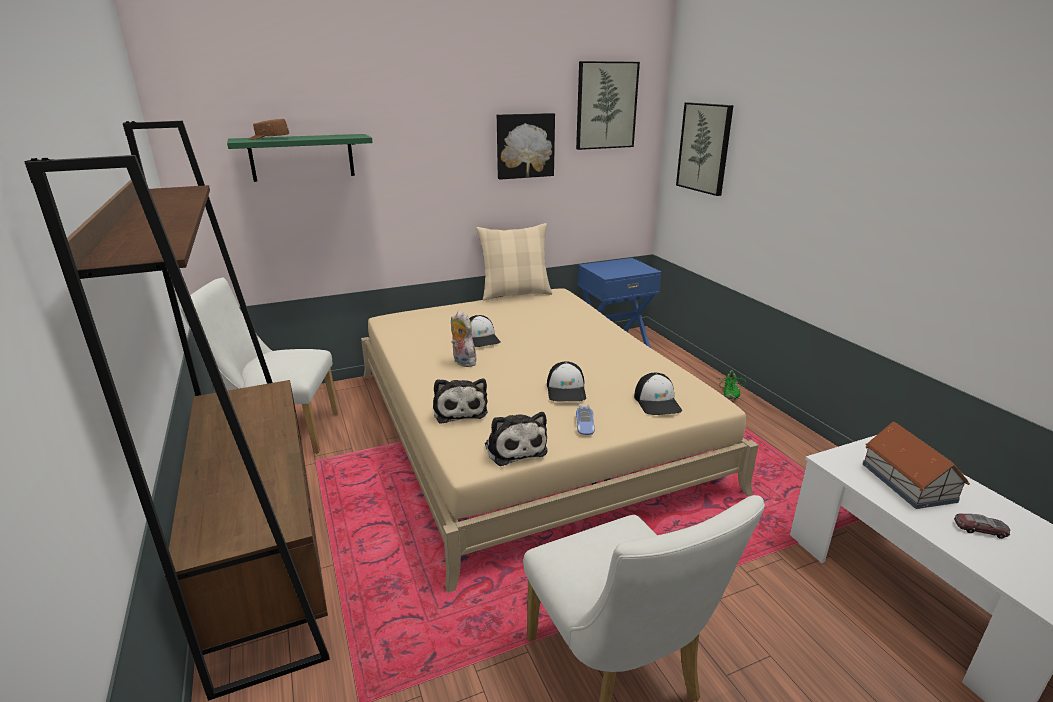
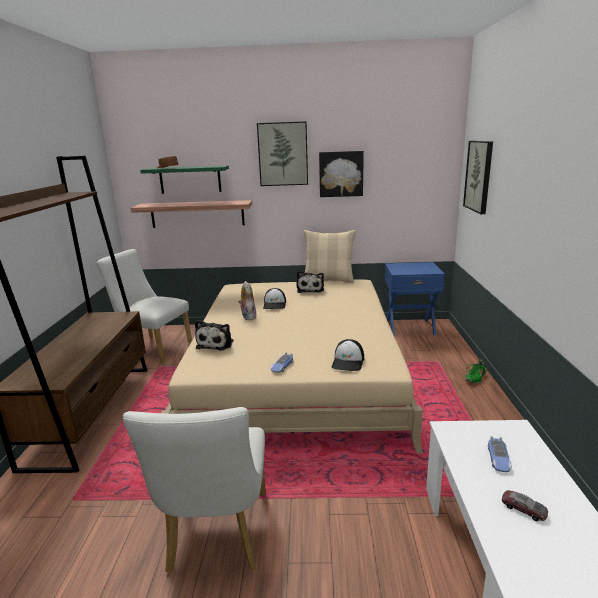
camera: 25 degrees right, 5 degrees down
(316, 212) = (197, 214): none -> shelf
(514, 447) = (223, 371): plush toy -> plush toy (310, 289)
(566, 390) = (293, 343): cap -> none
(606, 105) = (408, 144): picture -> picture (283, 154)
(907, 481) = (498, 458): toy house -> toy car

